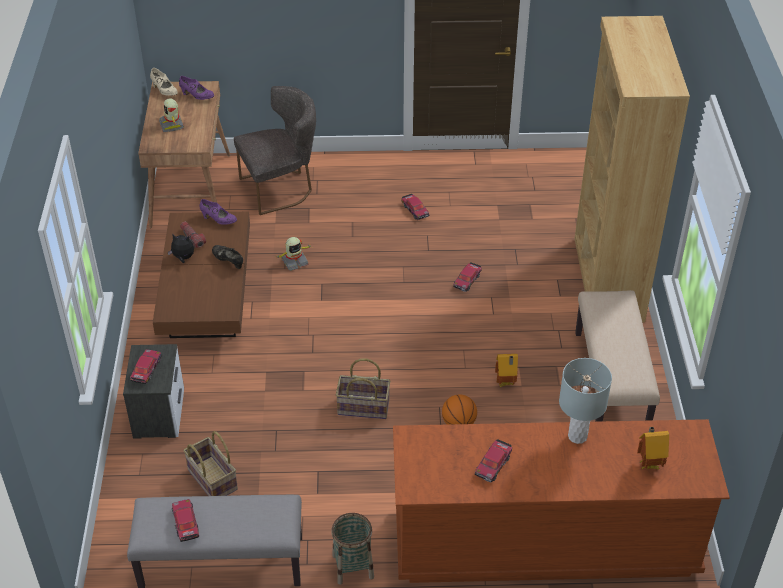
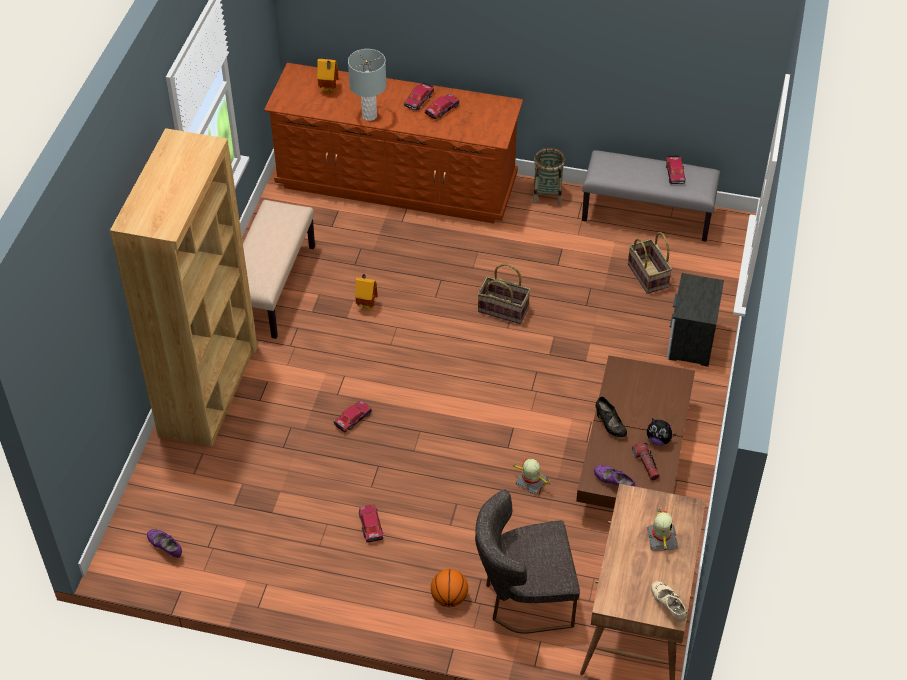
camera: 165 degrees left, 5 degrees up
(146, 370) = (702, 297): toy car -> toy car (419, 100)
(197, 96) = (624, 586): purple shoe -> purple shoe (166, 548)
(294, 261) = (531, 482): toy robot -> toy robot turned 45 degrees clockwise
(458, 423) = (424, 279): basketball -> basketball (449, 598)

